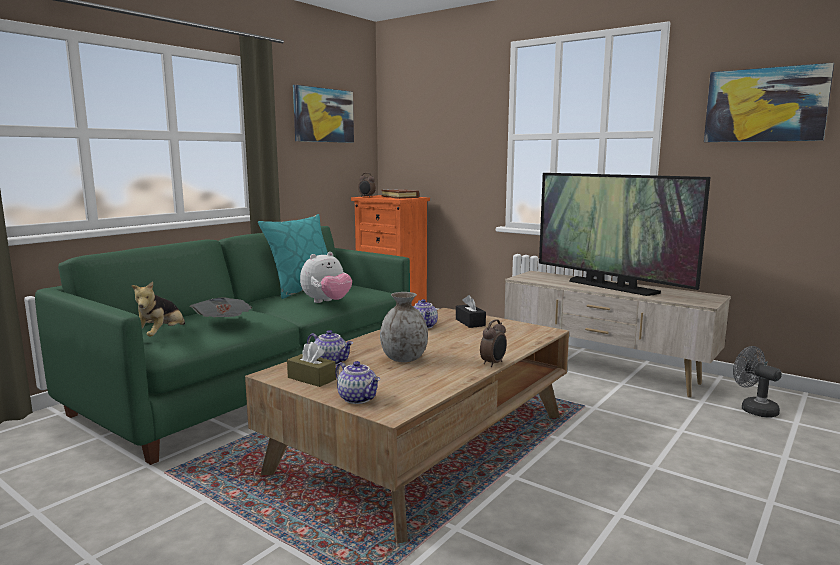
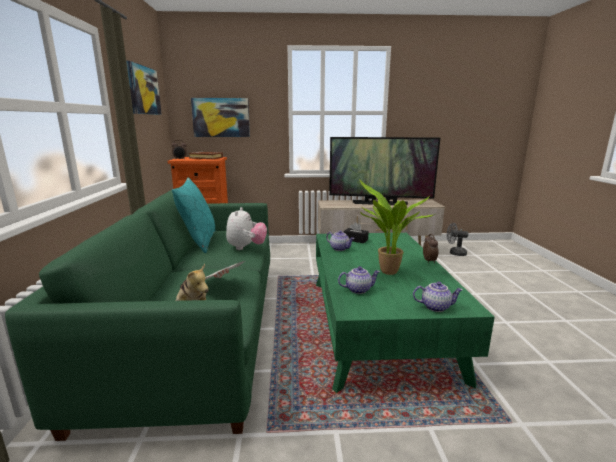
camera: 40 degrees left, 5 degrees up
(311, 378) = (379, 305): brown tissue box -> none
(404, 359) = (387, 273): grey vase -> potted plant
(426, 442) = (377, 323): brown coffee table -> green coffee table
(765, 105) = (438, 98): picture -> picture (221, 117)

